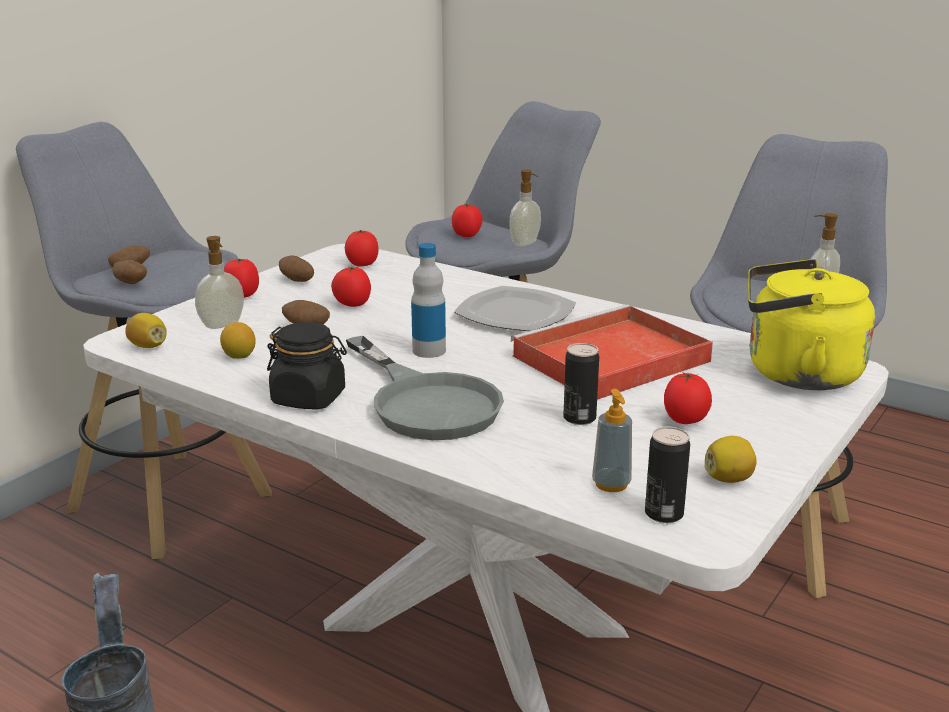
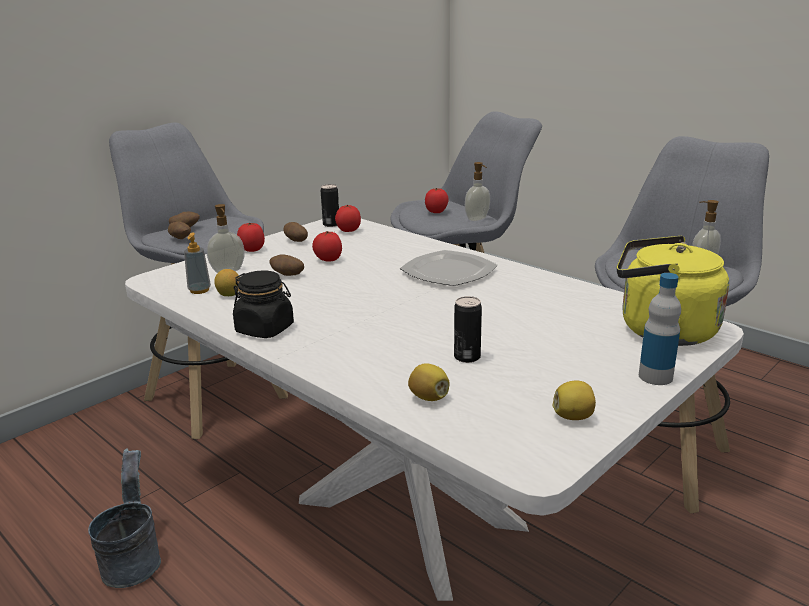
camera: 10 degrees right, 0 degrees up
(148, 346) = (169, 284): lemon -> lemon (429, 397)
(426, 402) = (351, 337): grey frying pan -> none
(429, 351) = (370, 297): bottle -> bottle (655, 376)
(608, 360) = (508, 311): red tray -> none
(611, 484) = (472, 414): soap dispenser -> soap dispenser (199, 290)
(664, 514) = (507, 443): can -> can (331, 224)
(684, 421) = (553, 365): tomato -> none

